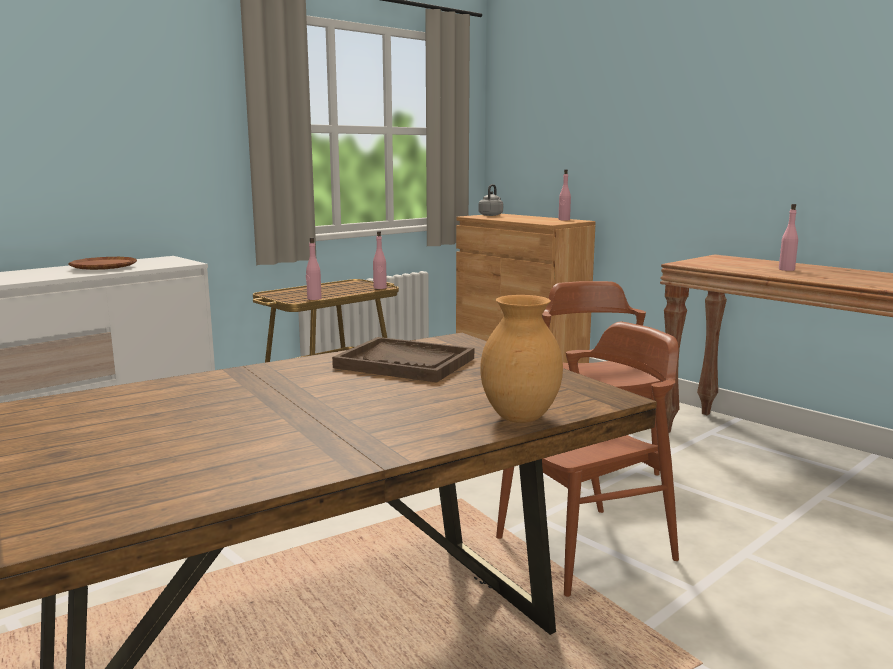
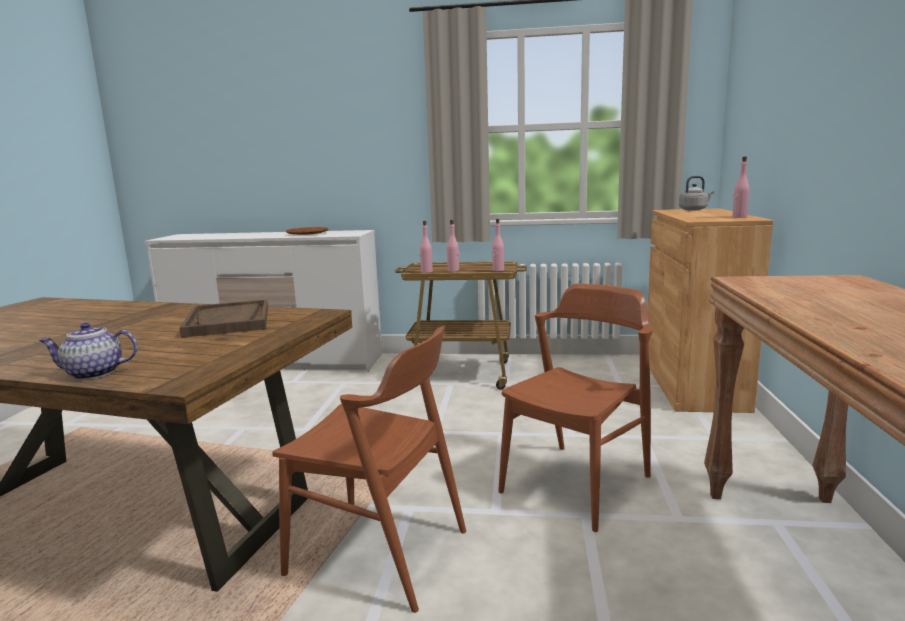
camera: 50 degrees right, 0 degrees up
(520, 418) = (92, 374): brown vase -> teapot
(786, 269) = (858, 307): pink bottle -> pink bottle (453, 270)

